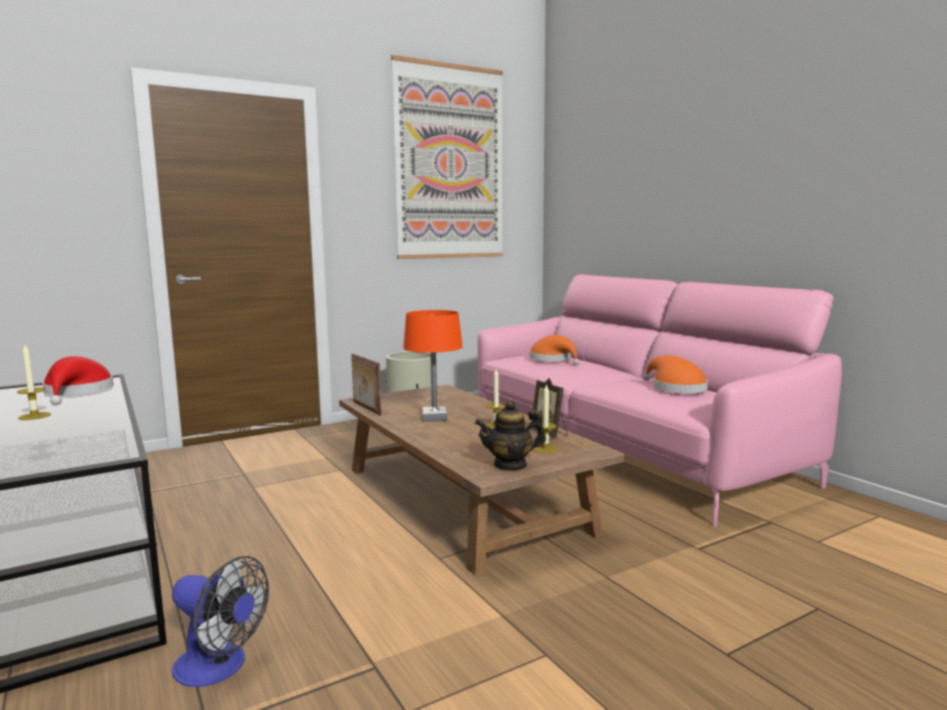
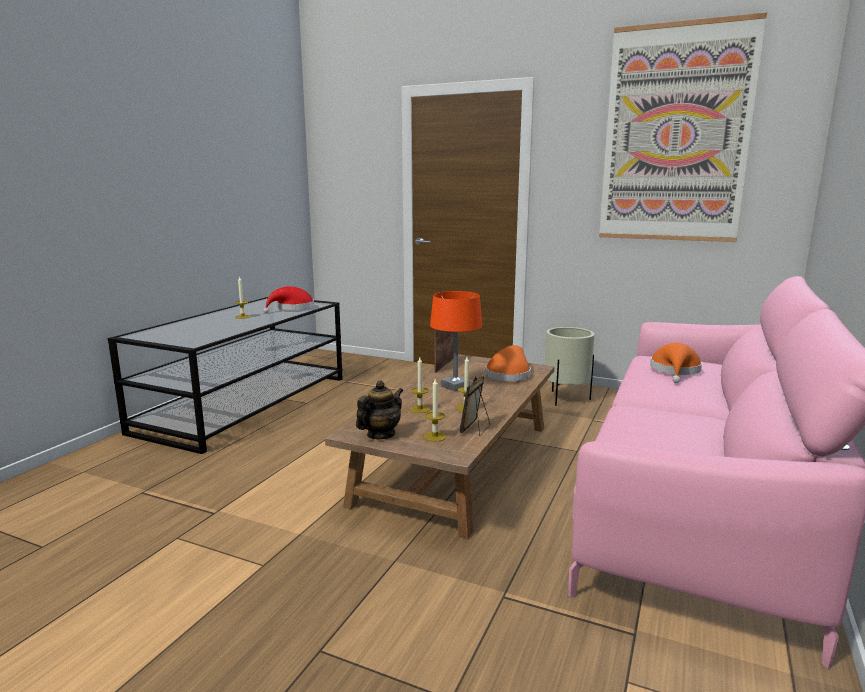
camera: 55 degrees right, 5 degrees up
(219, 667) = (189, 474): fan -> none
(469, 440) = (420, 409): none -> candle
(510, 465) = (380, 435): teapot -> teapot turned 90 degrees clockwise
(675, 388) = (672, 438): orange hat -> orange hat (509, 374)

